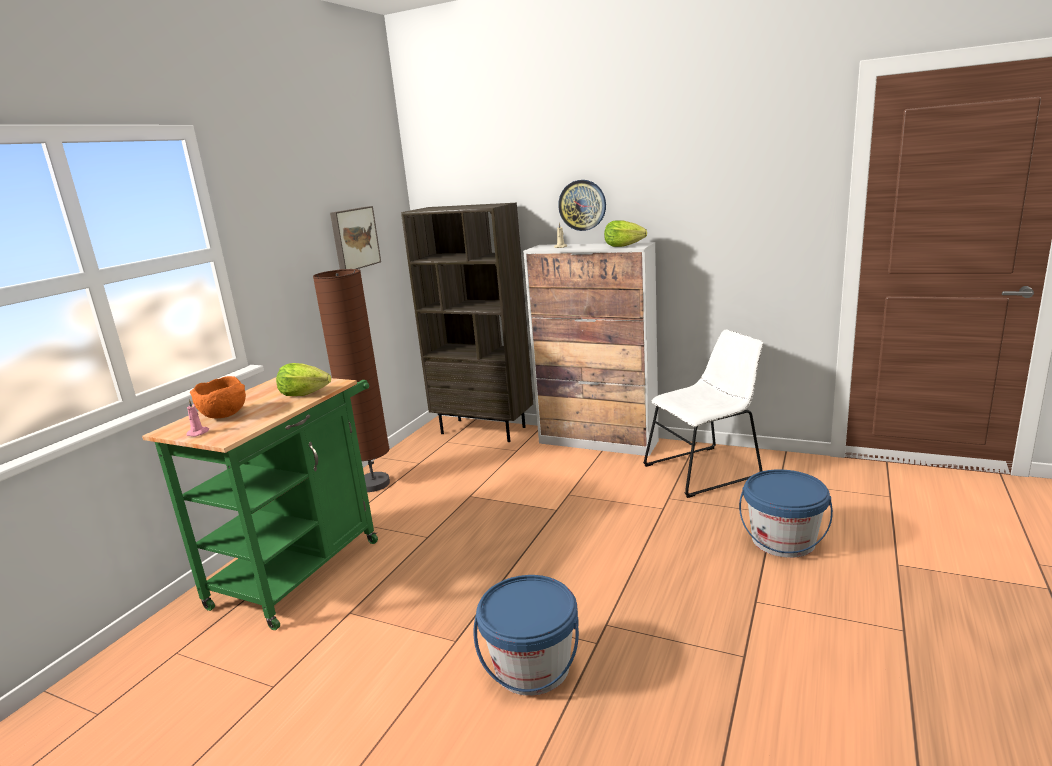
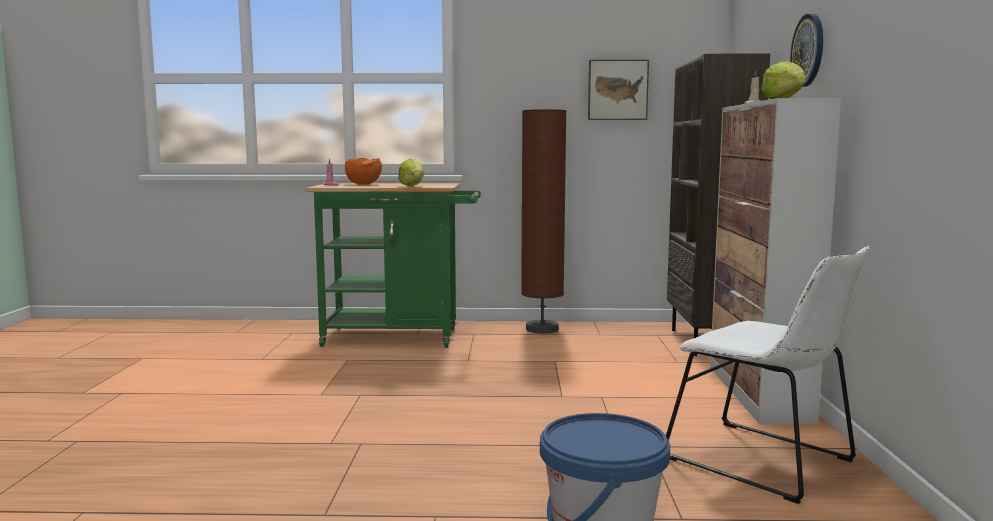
camera: 65 degrees right, 10 degrees down
(532, 667) = (291, 424): blue bucket -> none

